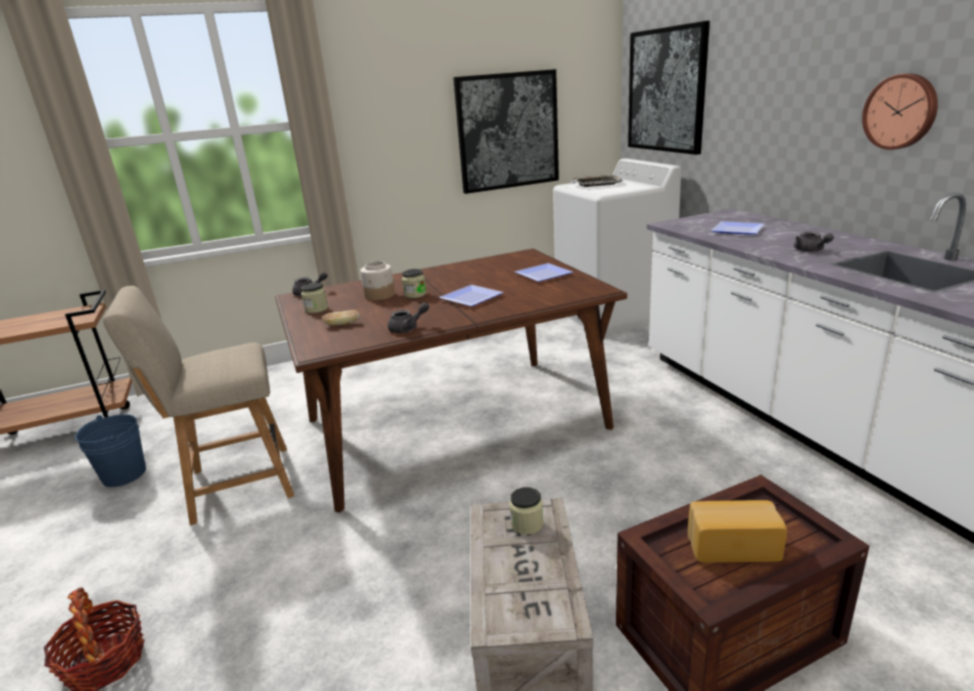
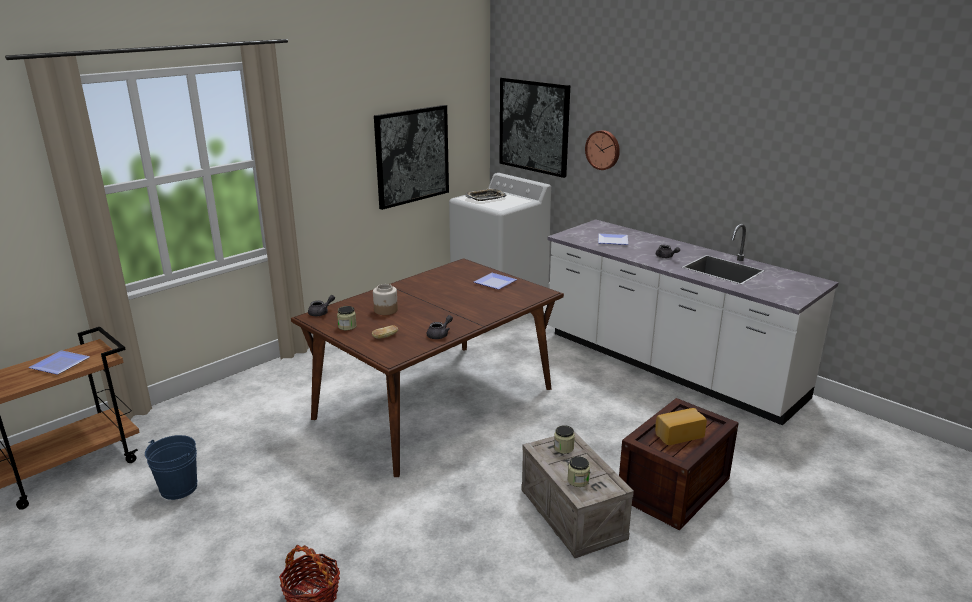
camera: 25 degrees left, 0 degrees up
(235, 485) = (293, 476): beige chair -> none
(415, 294) = (414, 307): jar -> jar (578, 480)
(469, 298) = (459, 307): plate -> plate (58, 365)
(901, 112) = (705, 170): wall clock -> wall clock (603, 149)

